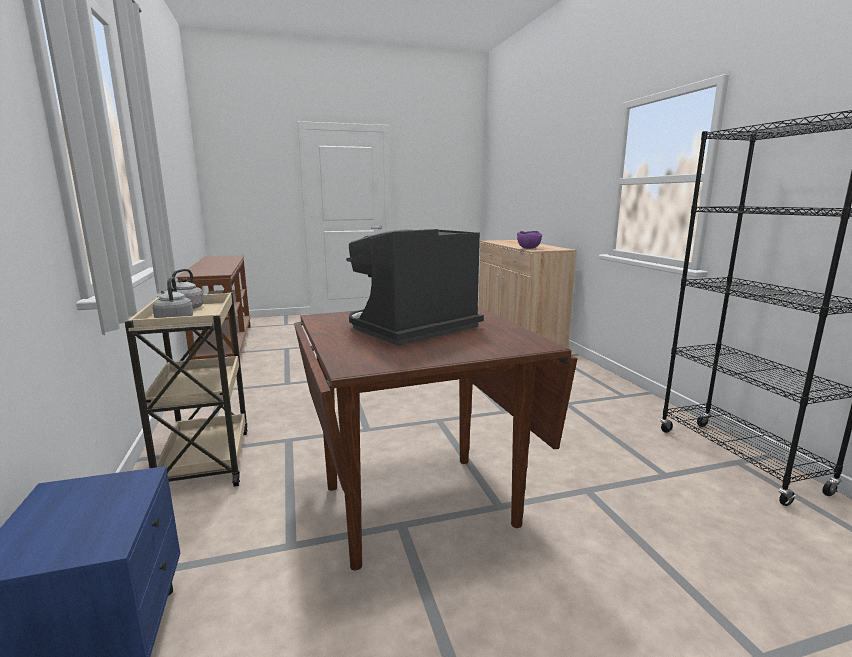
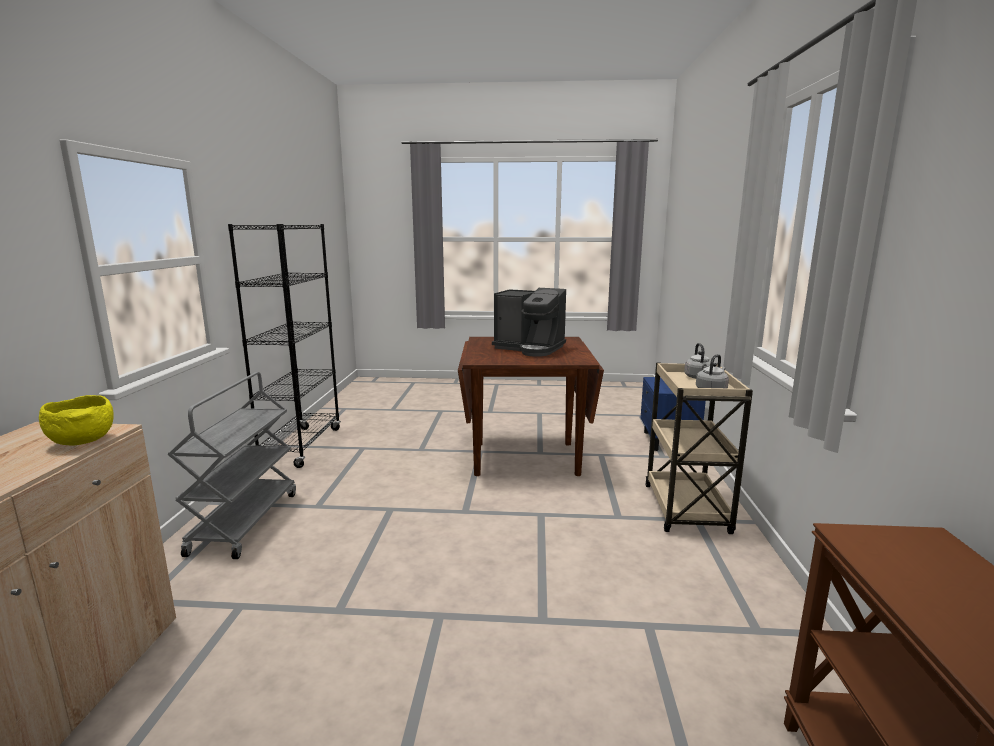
camera: 160 degrees left, 0 degrees up
(413, 329) = (530, 348): coffee machine -> coffee machine turned 45 degrees clockwise
(529, 248) = (82, 441): purple bowl -> yellow bowl
(593, 386) = (244, 522): none -> grey cart

